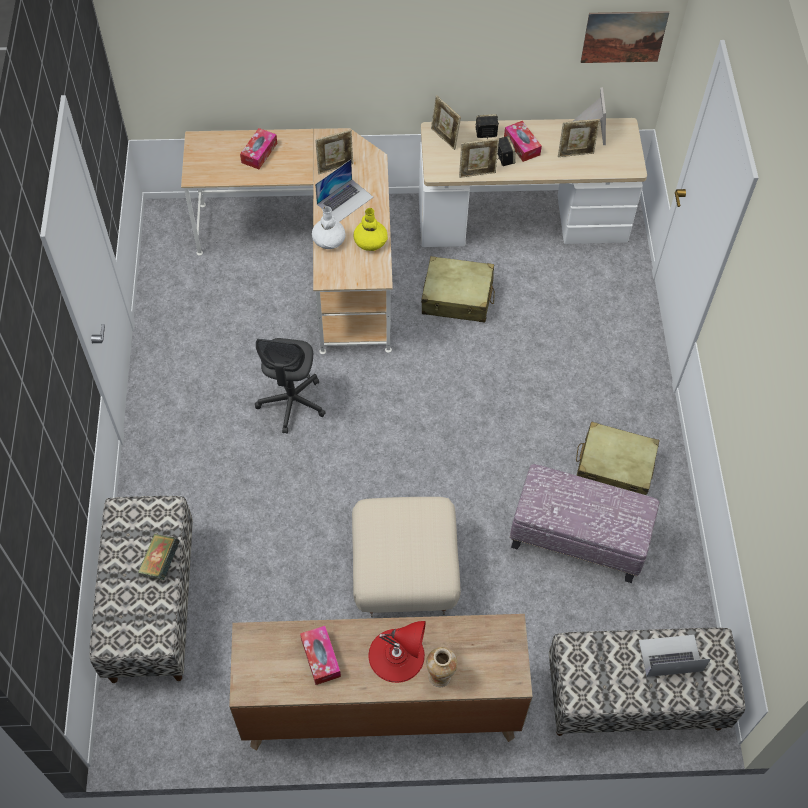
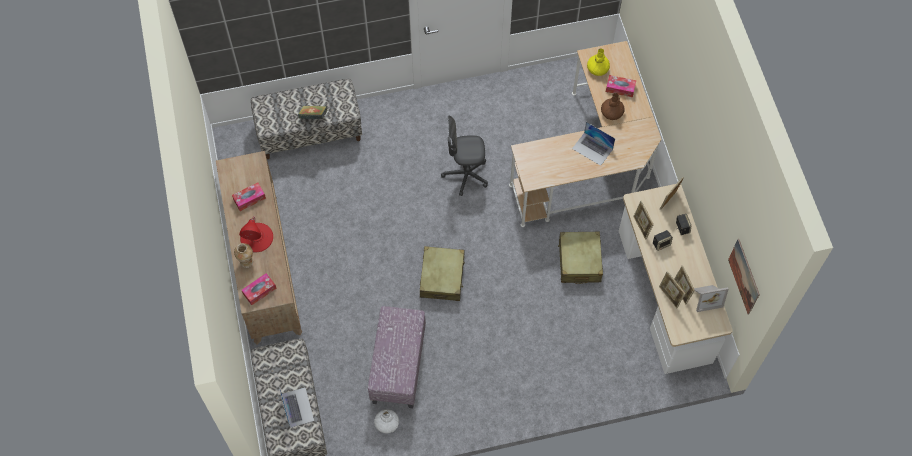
camera: 80 degrees right, 5 degrees up
(294, 169) = (611, 112): none -> brown vase
(328, 239) = (555, 146): white vase -> white vase (387, 423)
(335, 167) = (621, 137): picture frame -> picture frame (669, 296)
(370, 241) = (560, 171): yellow vase -> yellow vase (597, 68)
(405, 572) = (355, 265): beige ottoman -> none
(522, 145) = (677, 253): tissue box -> tissue box (259, 291)
(614, 468) = (458, 384): beige suitcase -> beige suitcase (442, 277)

